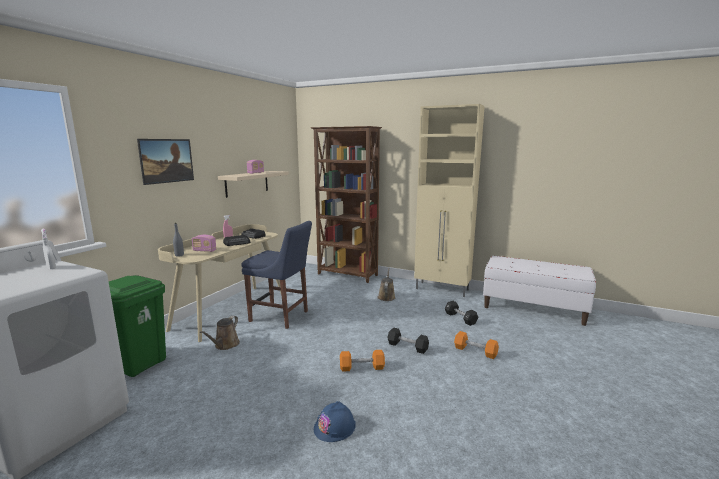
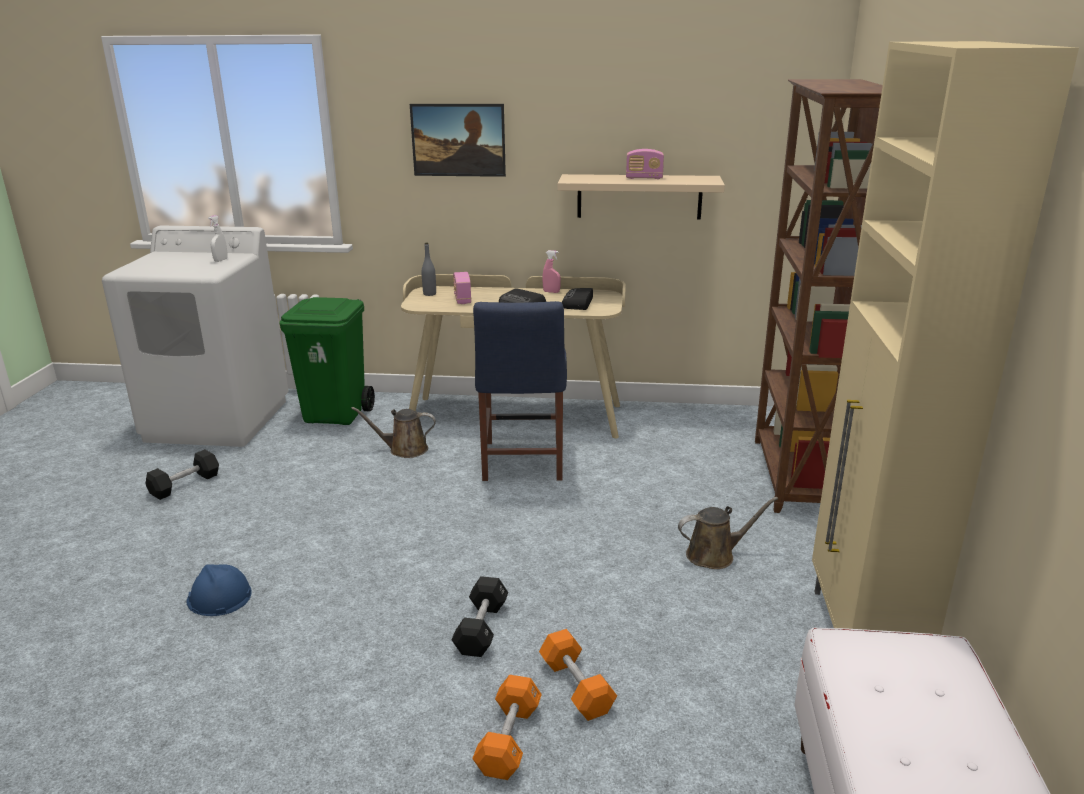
camera: 70 degrees right, 10 degrees up
(362, 367) = (382, 587): orange dumbbell -> orange dumbbell (576, 687)
(460, 318) = (681, 698): black dumbbell -> black dumbbell (185, 485)

